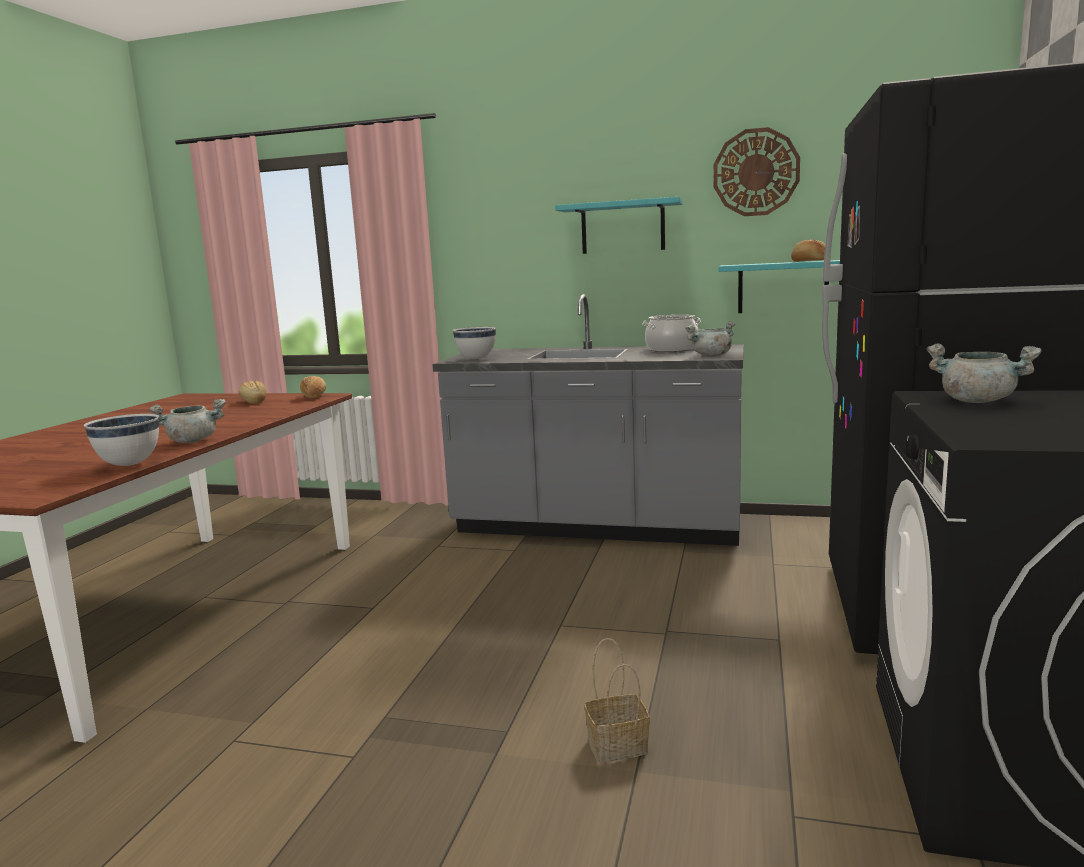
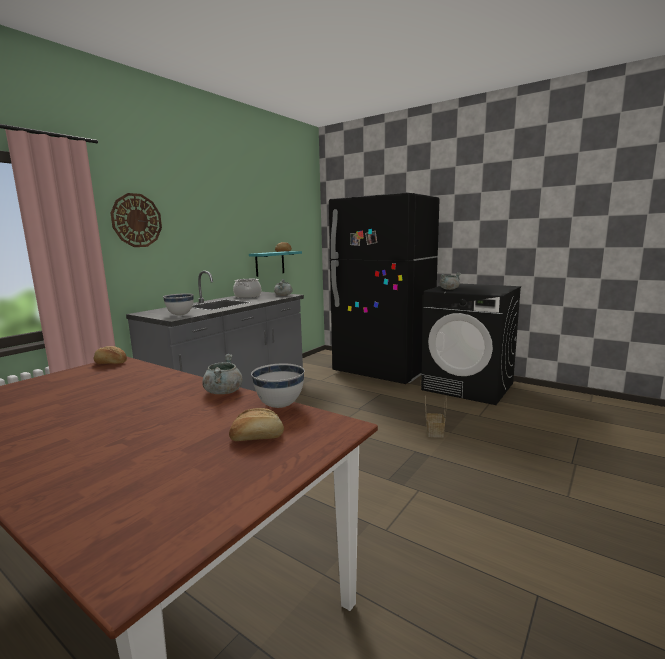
camera: 70 degrees left, 0 degrees up
(253, 401) = (74, 380): bread -> bread (257, 437)
(622, 227) = (207, 232): turquoise shelf -> none
(756, 172) = (257, 210): wall clock -> wall clock (136, 220)

